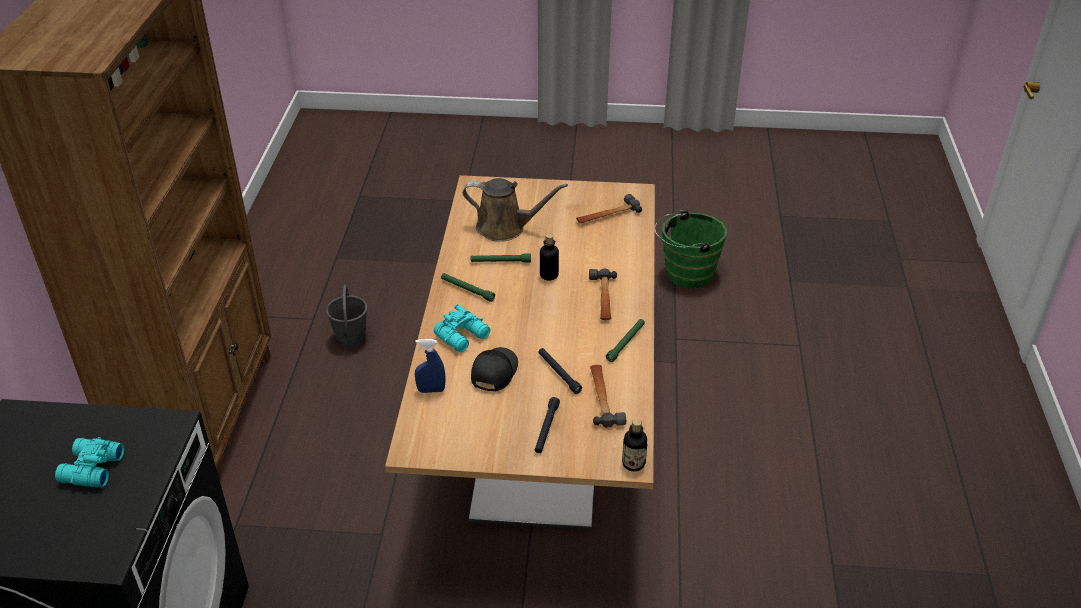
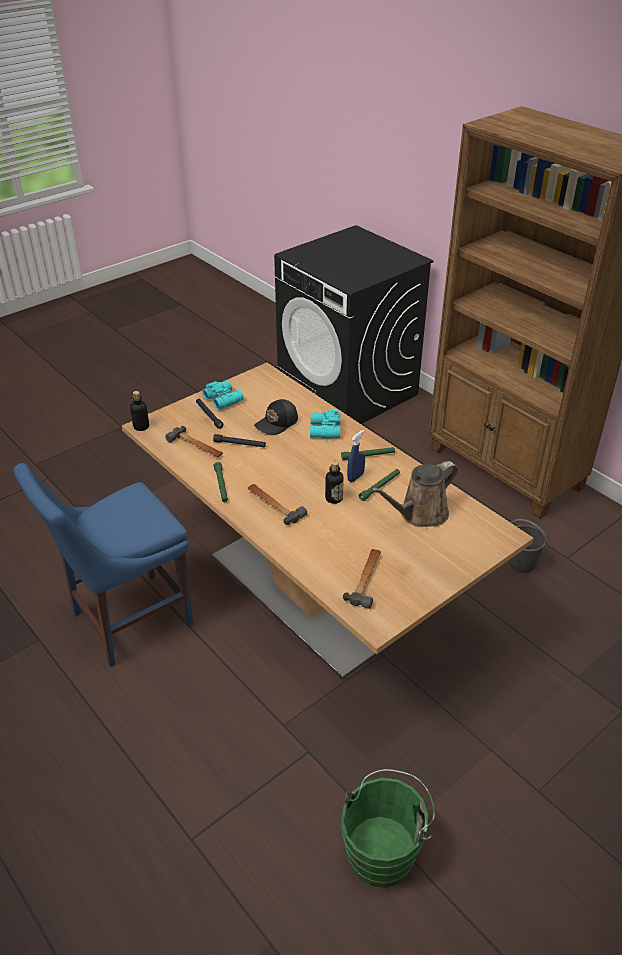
camera: 135 degrees right, 0 degrees up
(90, 469) = (350, 264): turquoise binoculars -> turquoise binoculars (223, 399)
(431, 390) = (296, 398): blue spray bottle -> blue spray bottle (355, 477)
(493, 372) = (277, 423): black cap -> black cap turned 75 degrees clockwise
(732, 524) = (126, 621): none -> blue chair

